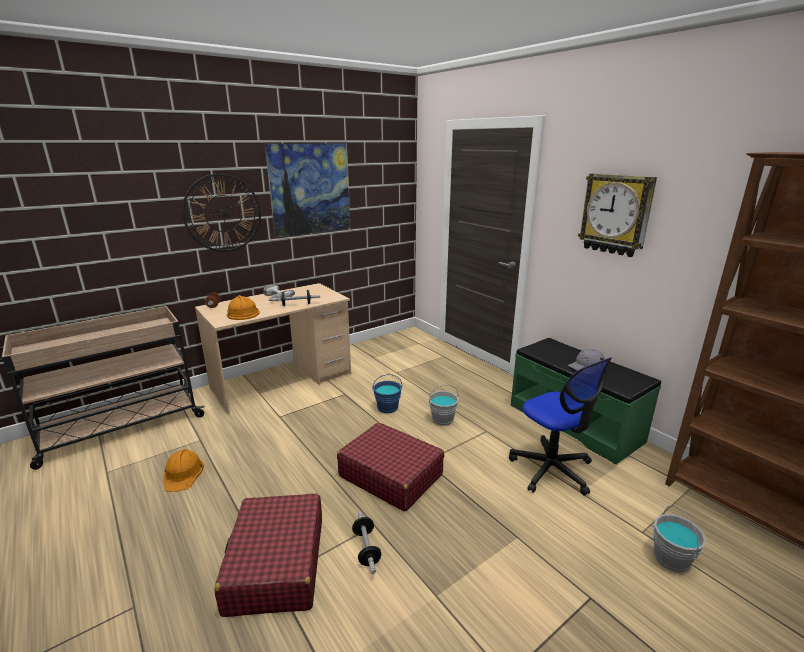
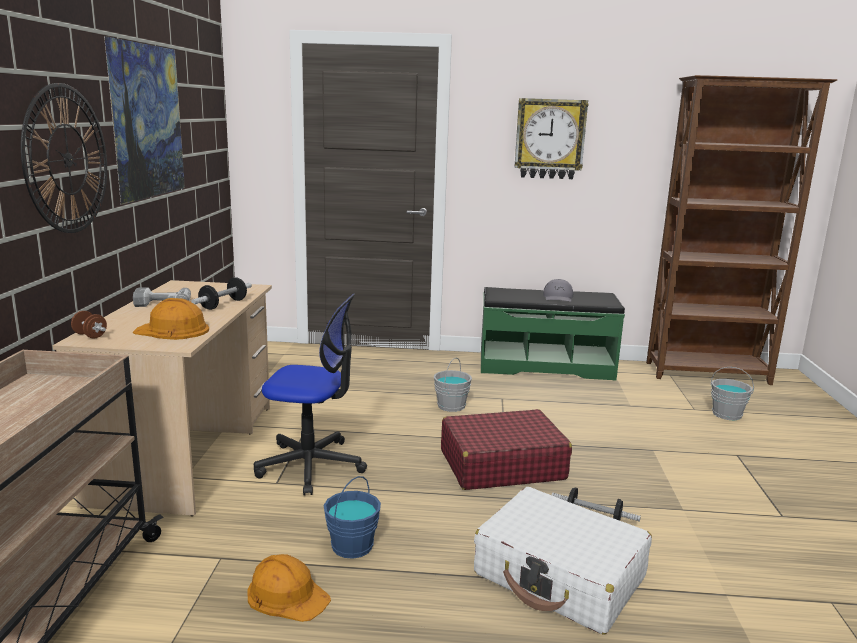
camera: 50 degrees left, 5 degrees down
(276, 564) = (560, 576): red suitcase -> white suitcase
(387, 407) = (381, 419): blue bucket -> blue bucket (352, 545)
(551, 469) = (591, 401): office chair -> office chair (311, 465)

